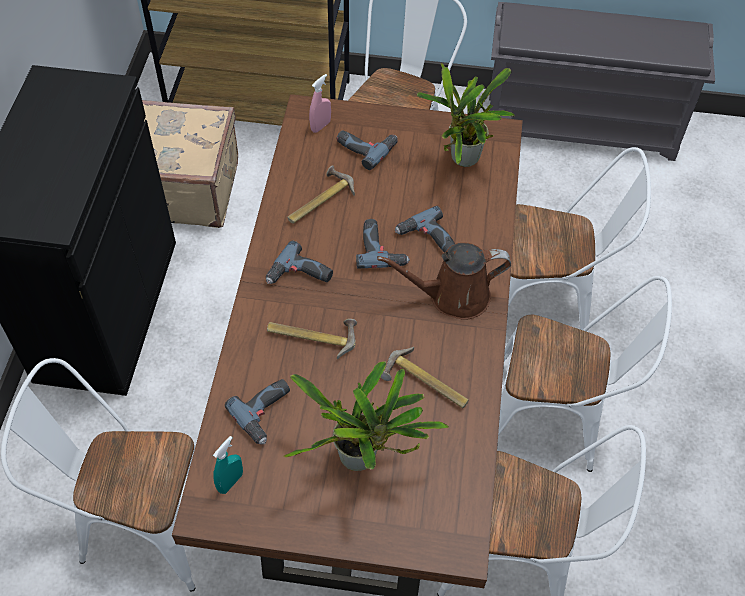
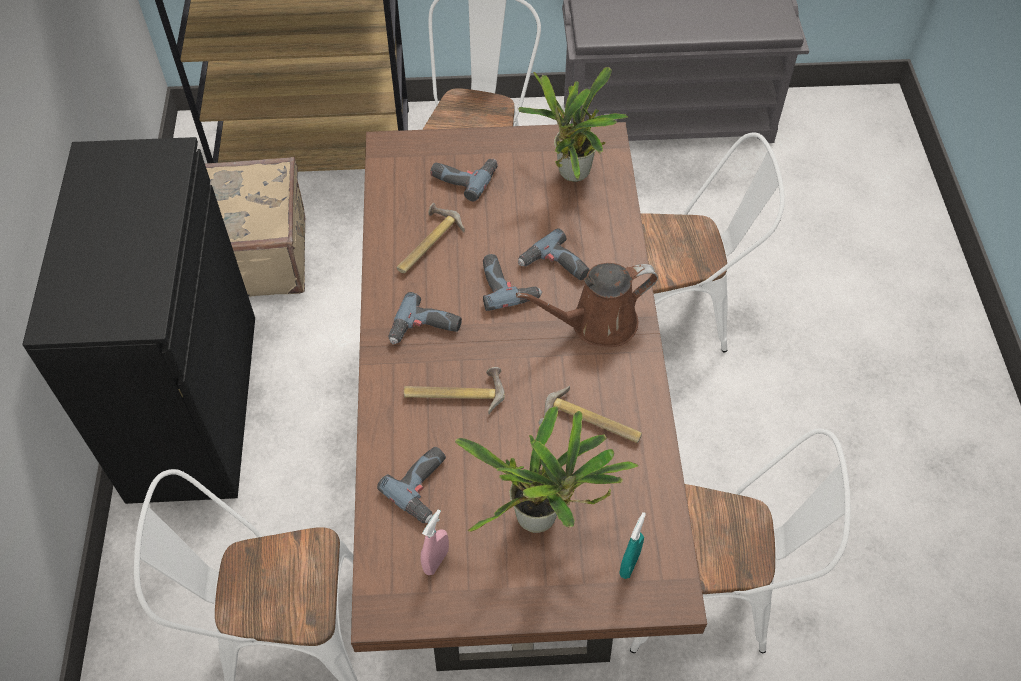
camera: 10 degrees left, 0 degrees up
(230, 482) = (403, 571): turquoise spray bottle -> turquoise spray bottle (629, 564)
(320, 126) = (408, 162): pink spray bottle -> pink spray bottle (436, 561)
(554, 420) = (711, 440): white chair -> none

